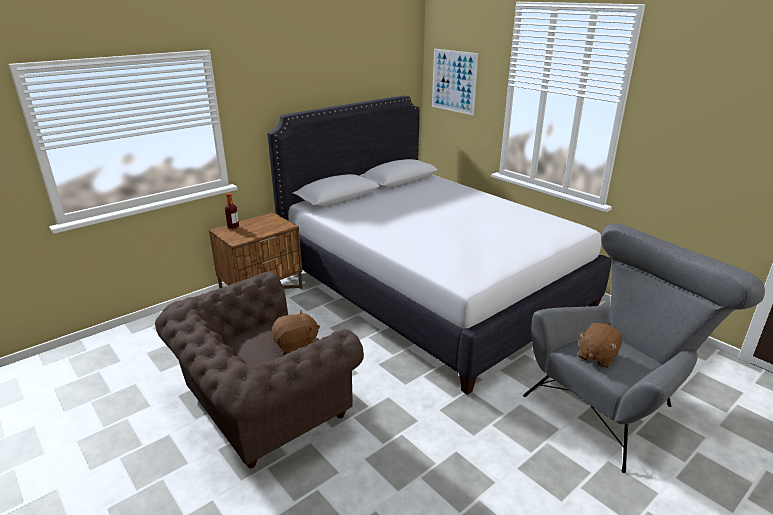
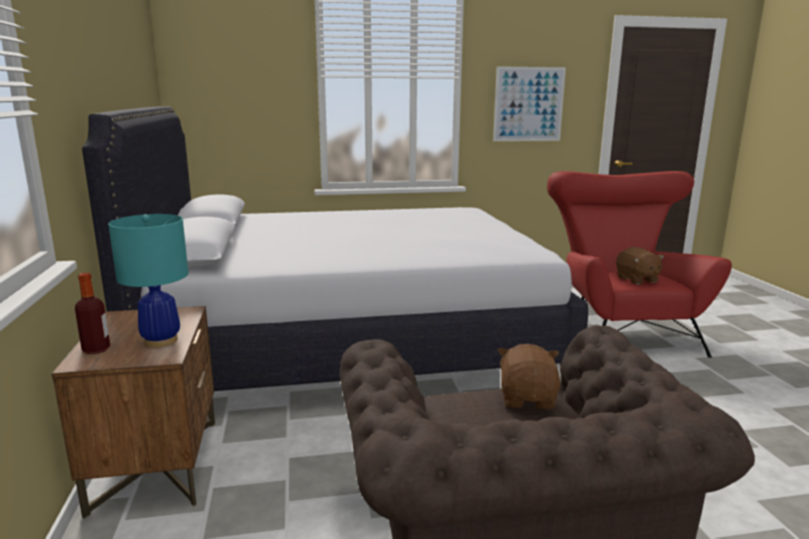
camera: 60 degrees left, 10 degrees down
(250, 234) = (161, 340): none -> turquoise table lamp
(454, 81) = (225, 83): picture -> picture (528, 104)
(614, 401) = (619, 330): grey armchair -> red armchair

